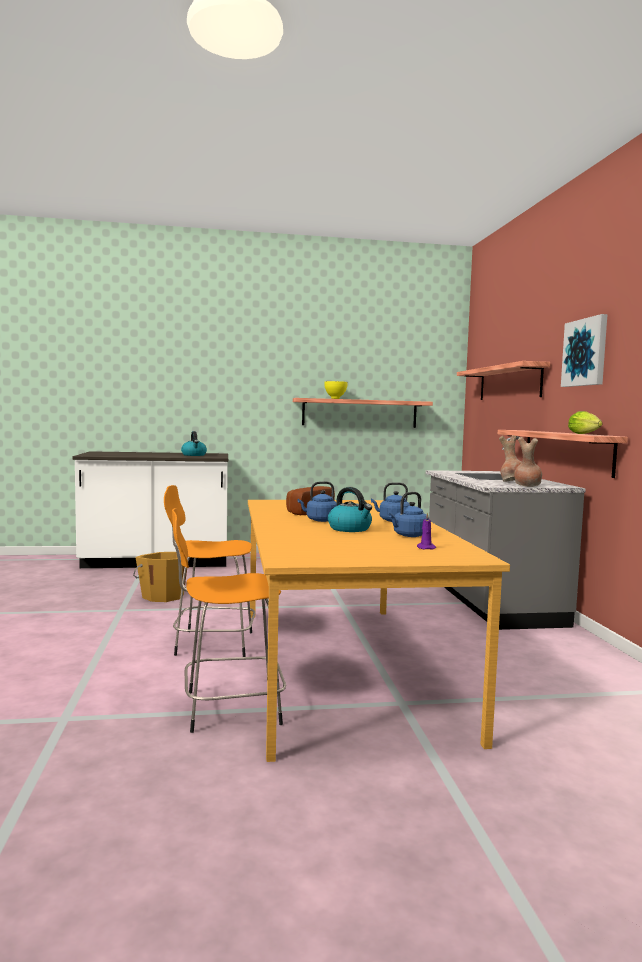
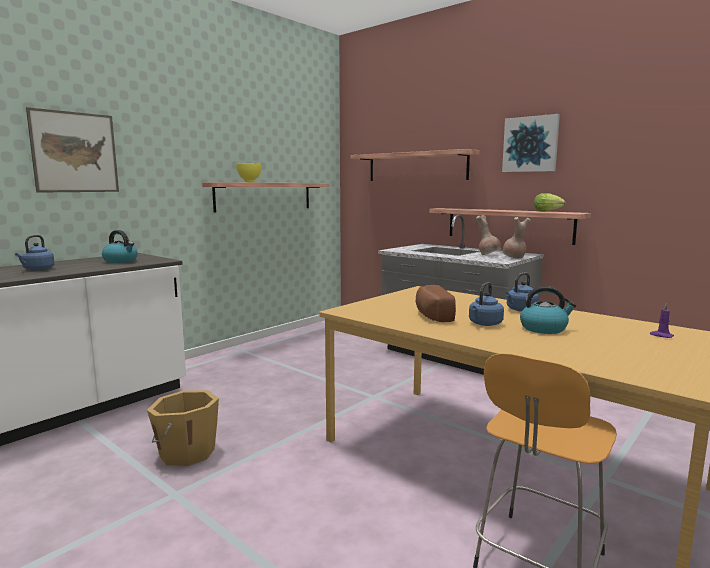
camera: 40 degrees left, 5 degrees up
(187, 373) = (75, 152): none -> picture
(211, 643) = (363, 492): orange stool -> none
(409, 535) = (598, 324): blue kettle -> blue kettle (37, 269)

